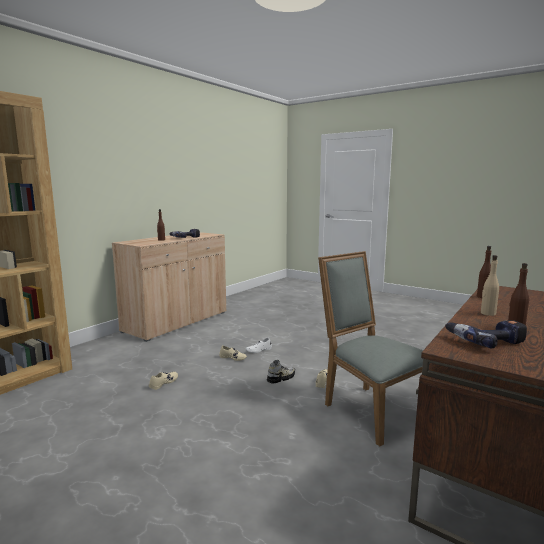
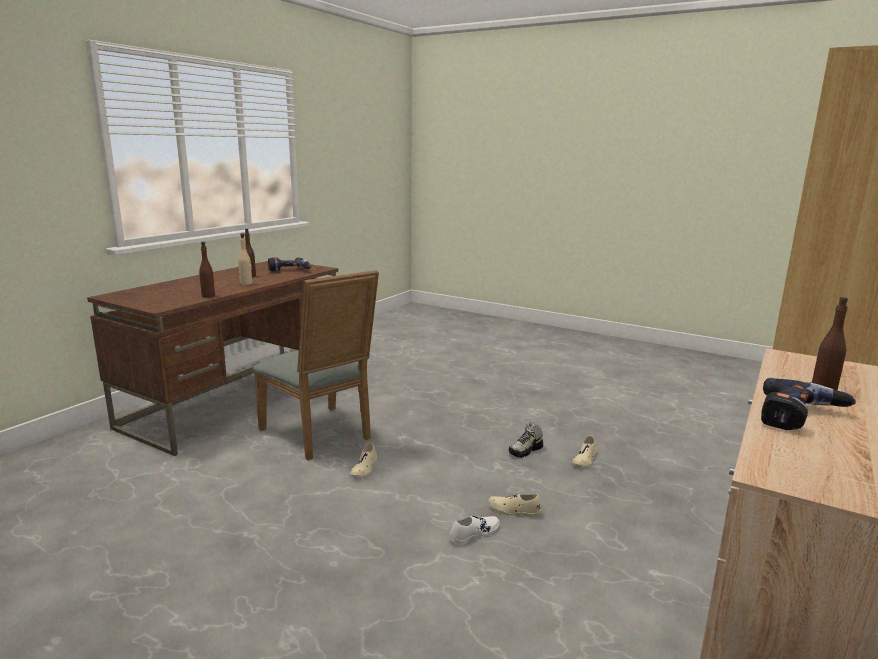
camera: 175 degrees right, 5 degrees up
(281, 378) = (424, 471): shoe -> shoe (525, 450)

